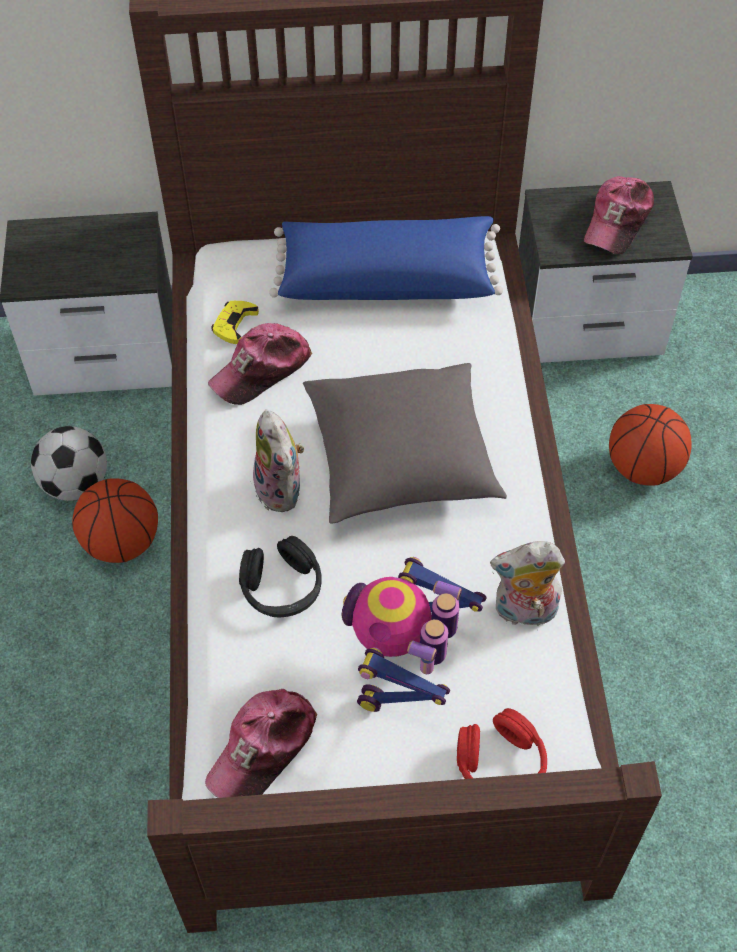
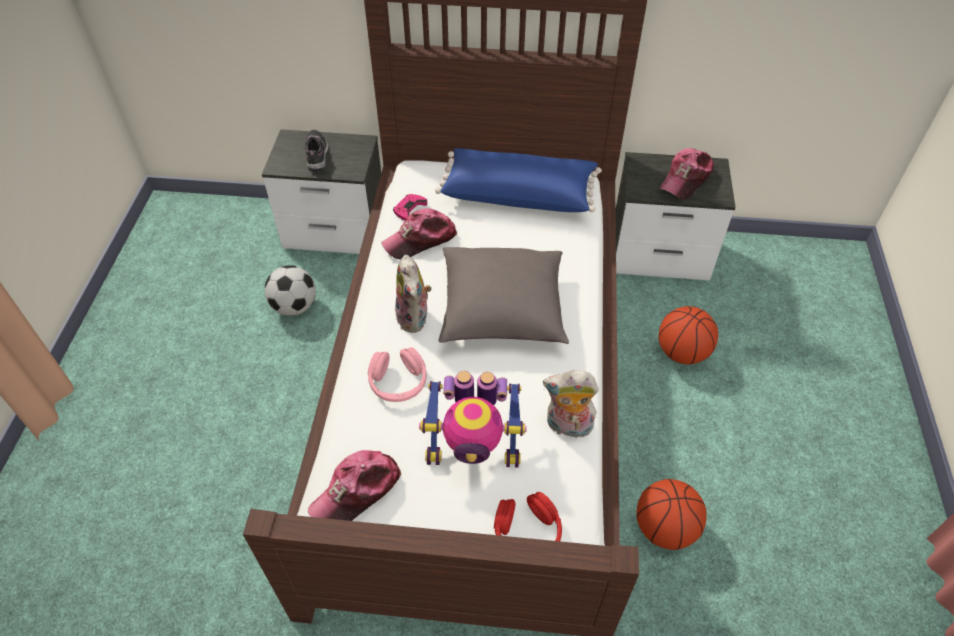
camera: 10 degrees right, 5 degrees down
(74, 255) = (316, 154): none -> shoe
(122, 542) = (315, 348): basketball -> basketball (665, 528)
(234, 324) = (409, 209): yellow game controller -> pink game controller
(282, 587) = (398, 382): black headphones -> pink headphones
(406, 664) = (474, 449): toy robot -> toy robot turned 120 degrees counterclockwise

